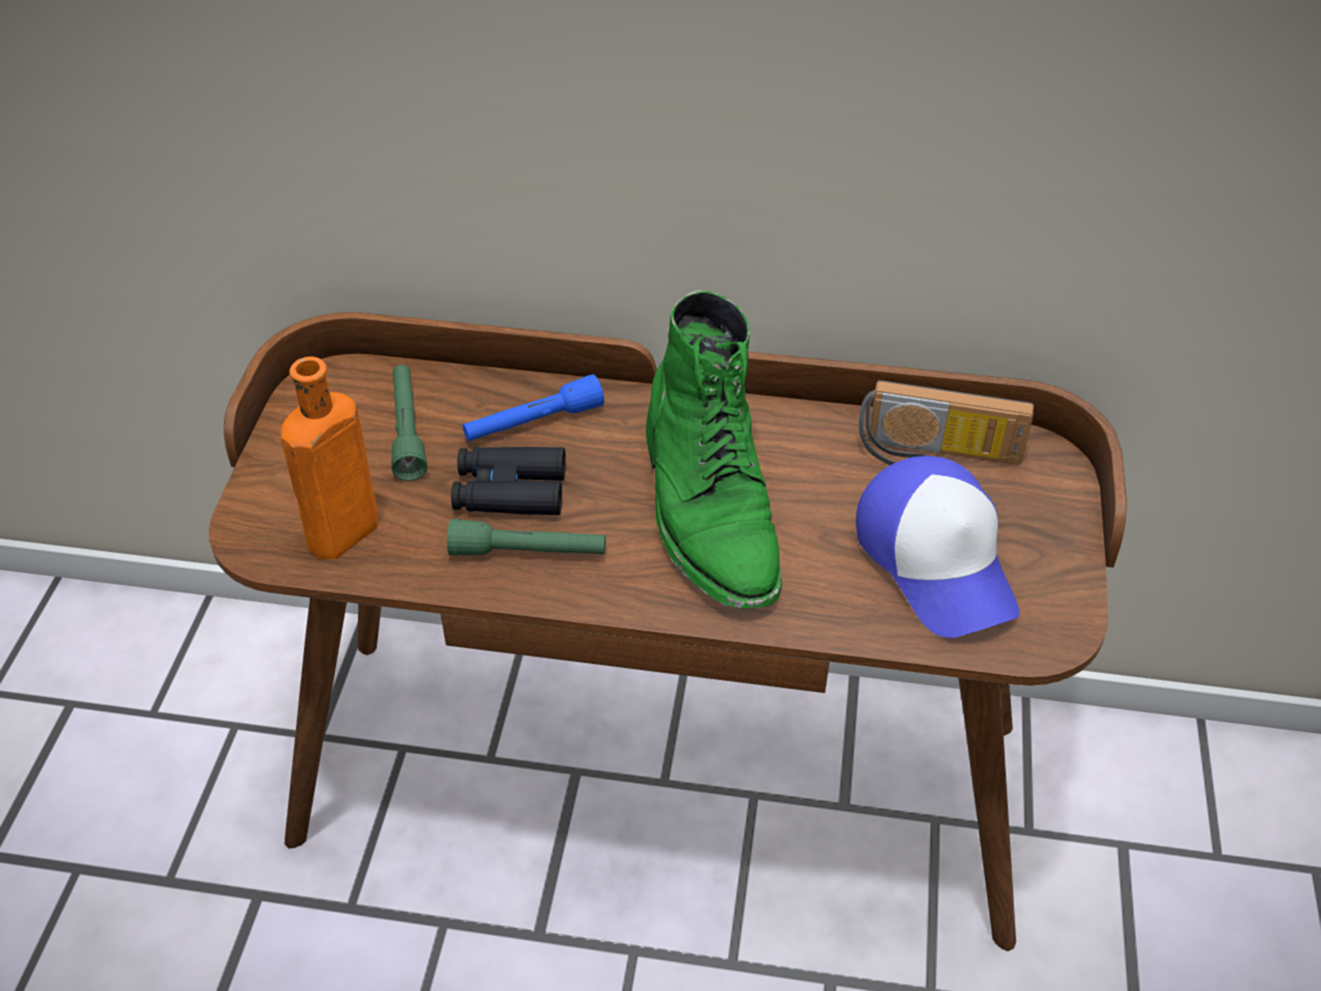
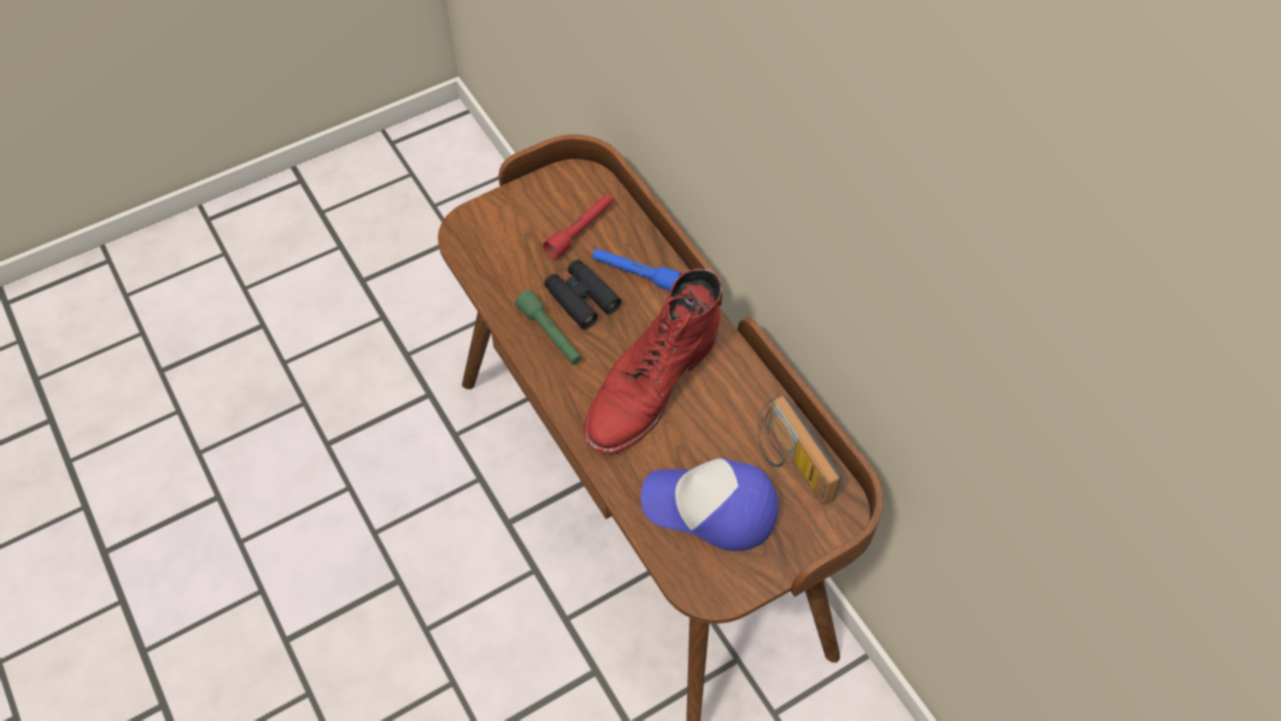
camera: 50 degrees right, 10 degrees up
(339, 536) = (492, 258): orange bottle -> none
(407, 430) = (580, 230): green flashlight -> red flashlight
(709, 507) = (650, 386): green boot -> red boot
(937, 560) = (711, 508): cap -> cap turned 75 degrees clockwise

